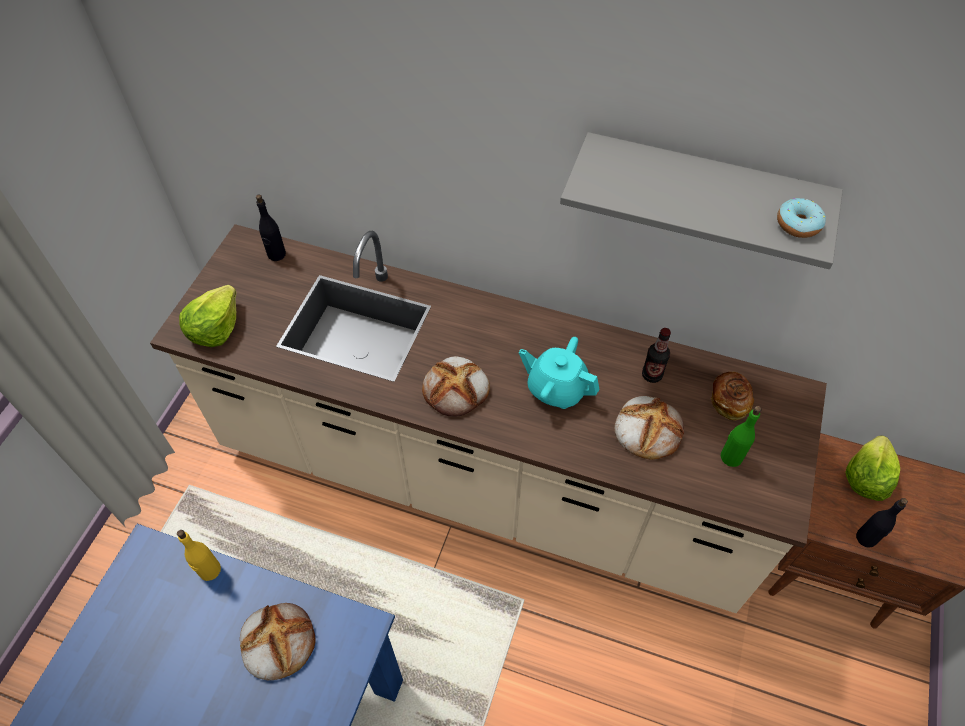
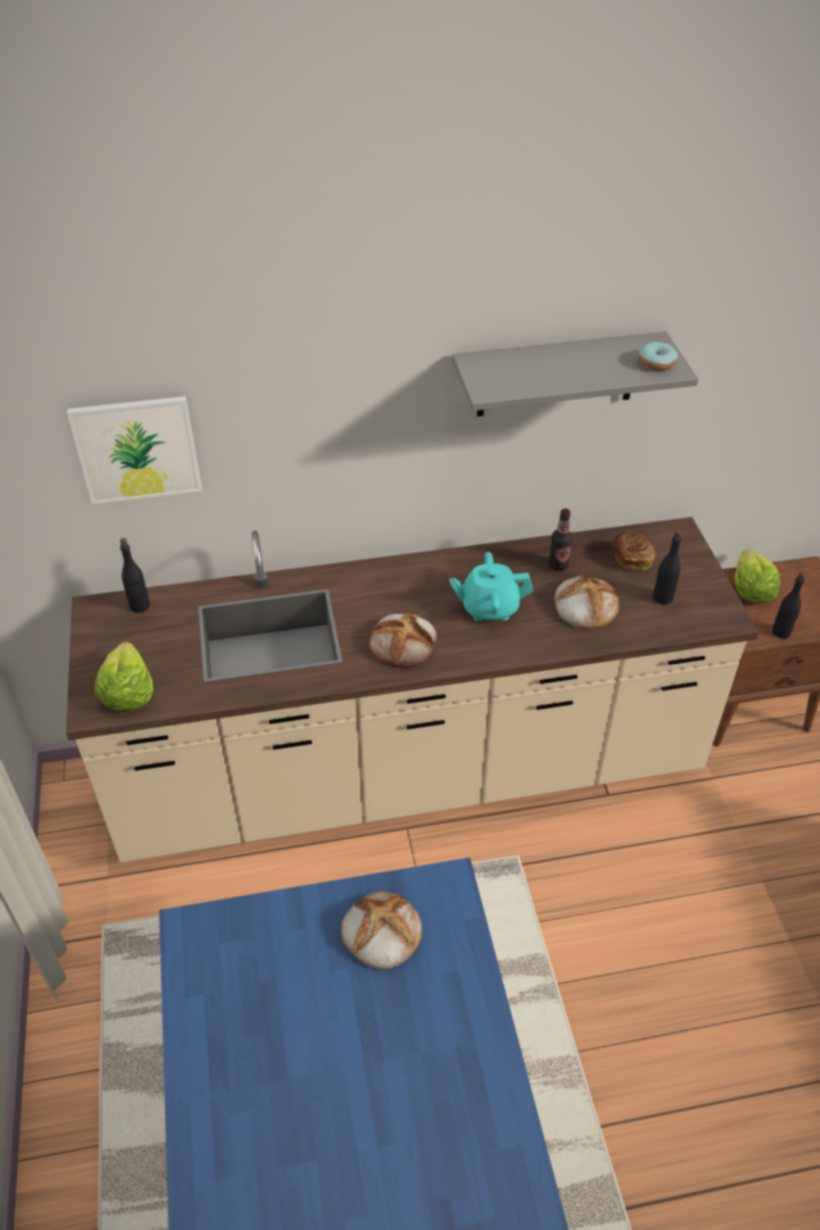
camera: 30 degrees left, 10 degrees down
(209, 570) = (268, 910): yellow bottle -> none
(284, 120) = (137, 449): none -> picture
(731, 457) = (662, 597): green bottle -> black bottle

